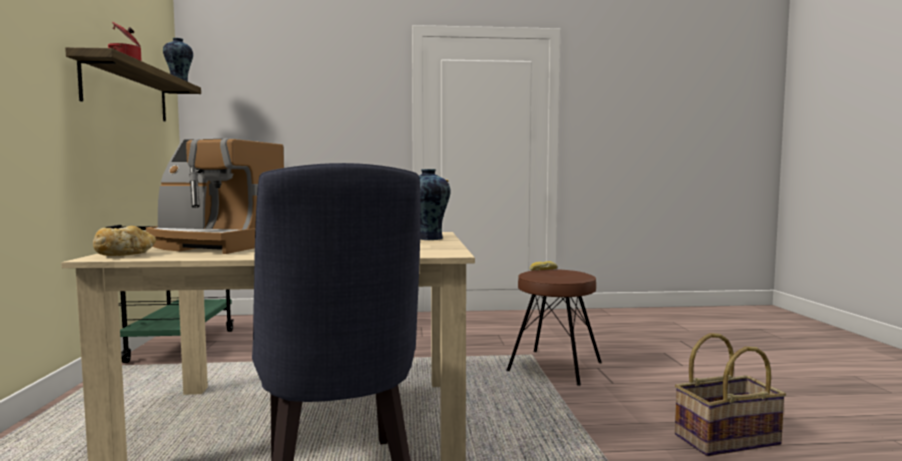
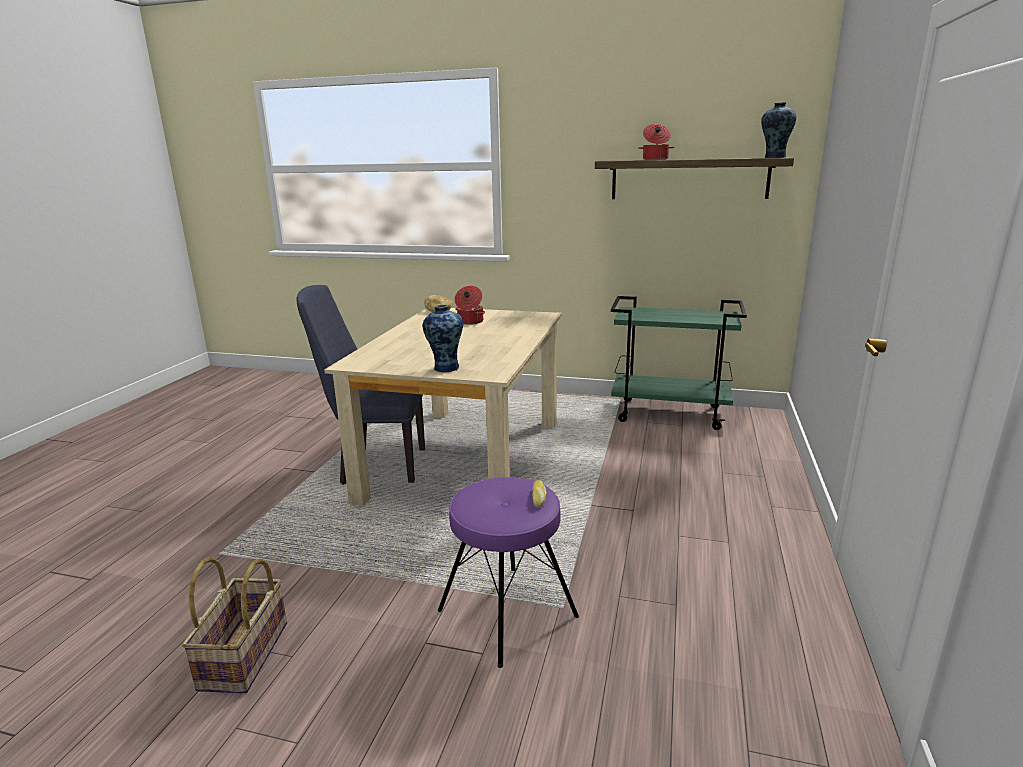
camera: 110 degrees right, 15 degrees up
(216, 245) = (470, 322): coffee machine -> cooking pot
(555, 366) = (507, 614): brown stool -> purple stool

